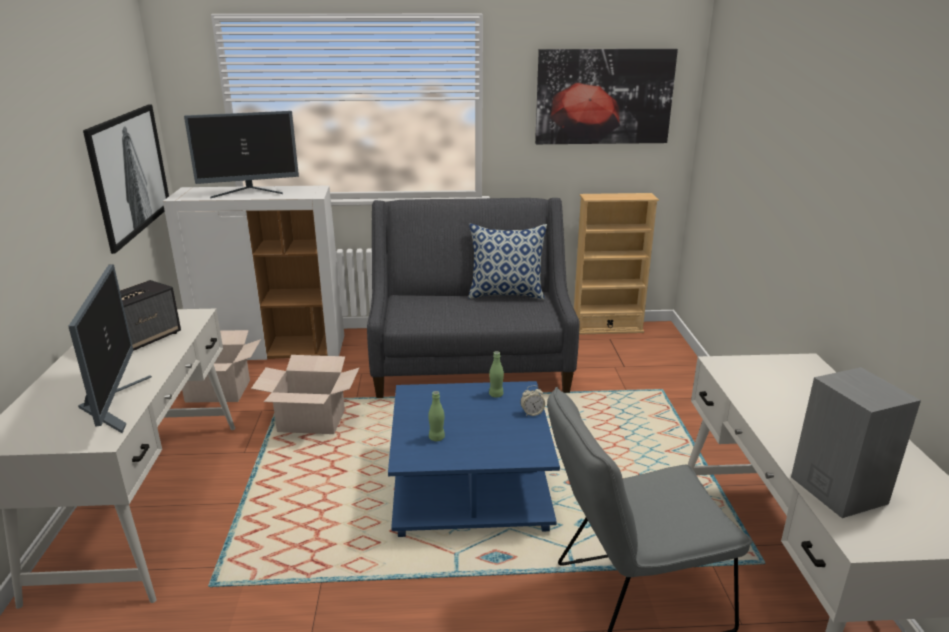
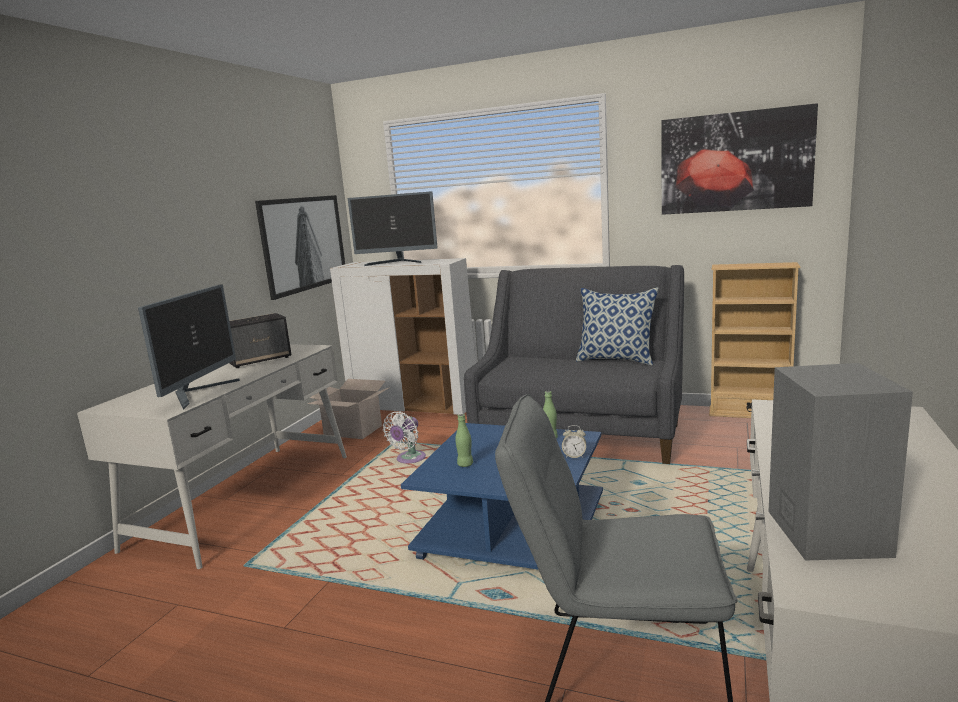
camera: 25 degrees right, 10 degrees down
(312, 421) = (409, 459): cardboard box -> white fan

